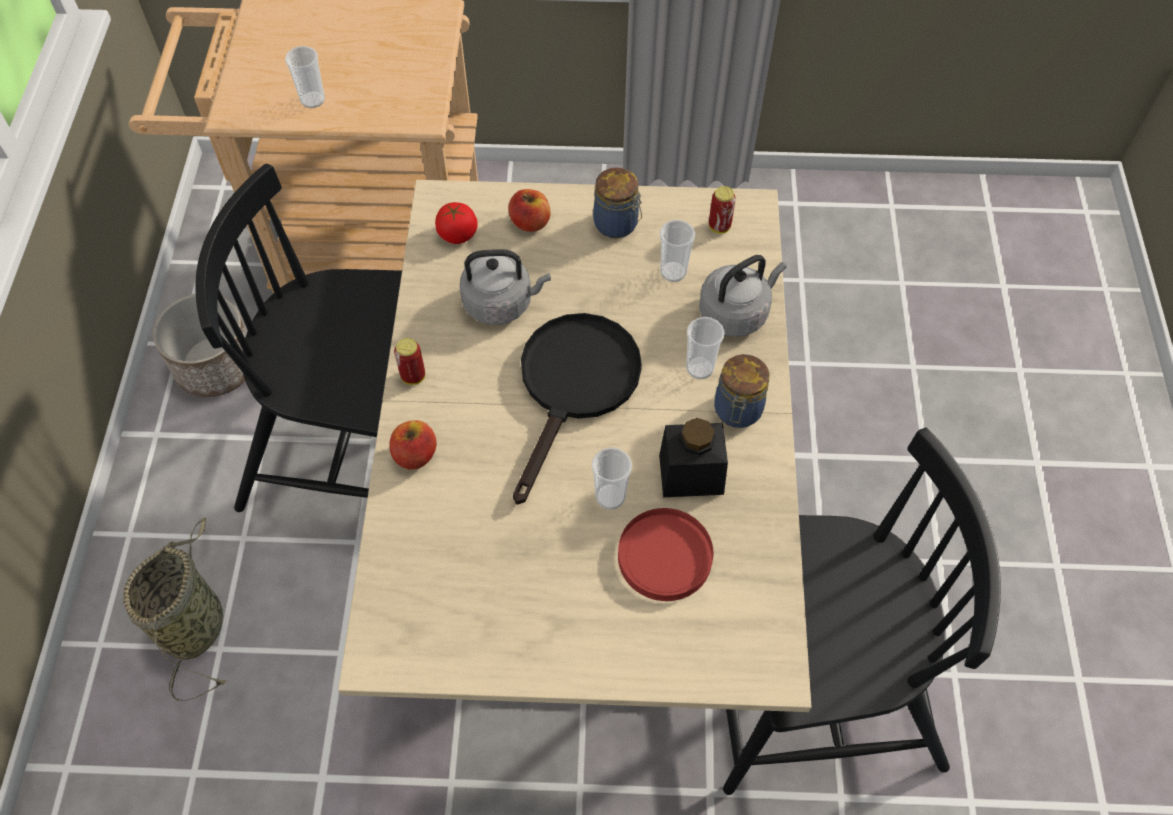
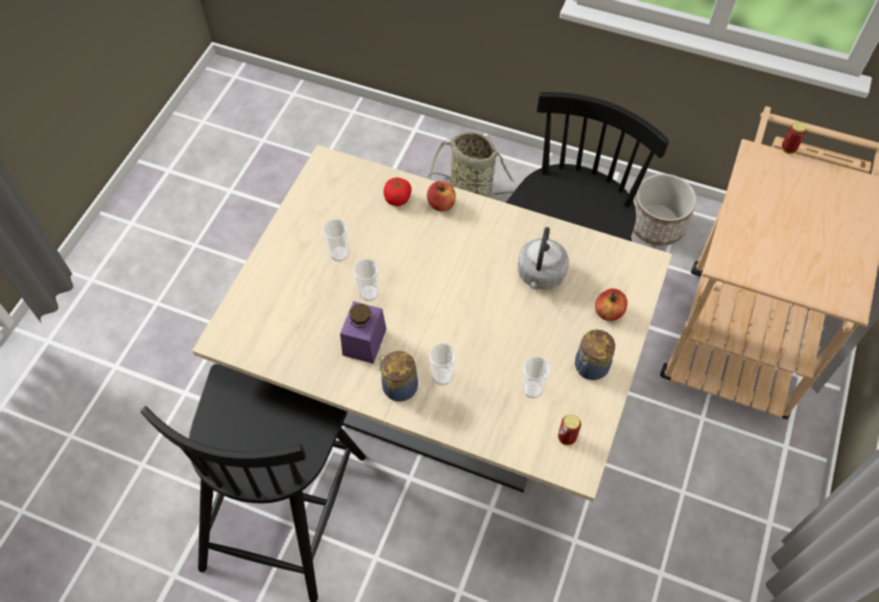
camera: 110 degrees right, 0 degrees up
(313, 100) = (760, 201): cup -> cup (339, 254)
(413, 376) = (498, 215): can -> can (788, 149)
(458, 234) = (611, 266): tomato -> tomato (397, 199)
(574, 387) = (457, 298): black frying pan -> none
(664, 557) = (316, 308): red plate -> none
(691, 474) = (364, 342): black jar -> purple jar
(736, 312) = (481, 418): grey kettle -> none

